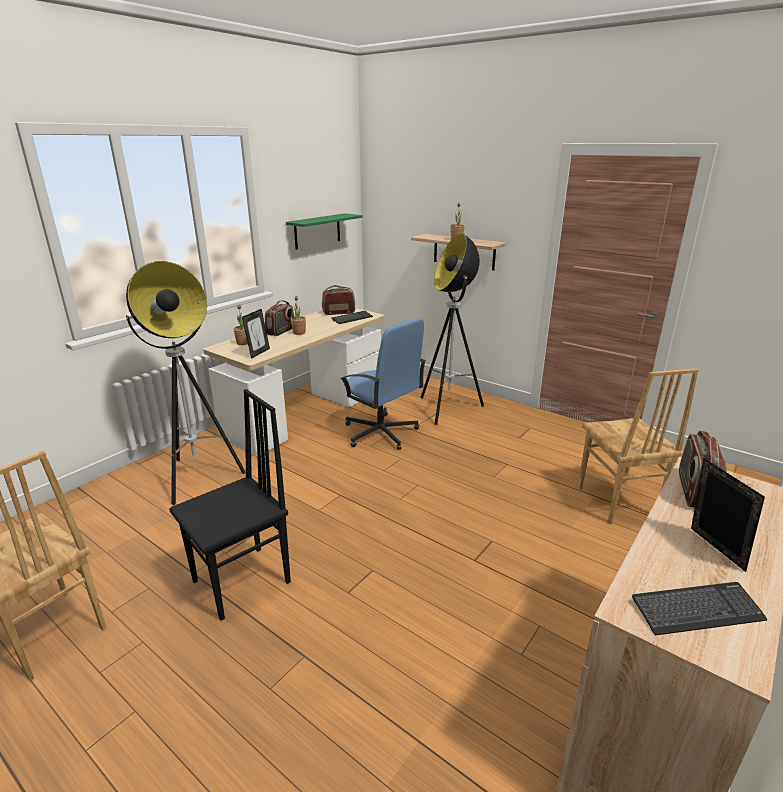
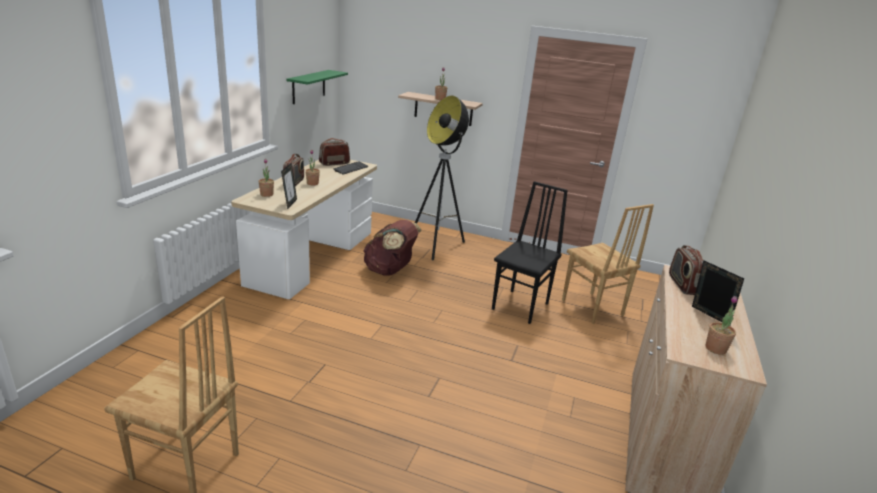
camera: 20 degrees left, 0 degrees up
(198, 477) = (242, 323): floor lamp -> none
(243, 582) = (338, 401): black chair -> black chair (521, 306)
(381, 433) = (390, 271): blue office chair -> brown backpack
(697, 610) = (715, 348): keyboard -> potted plant

